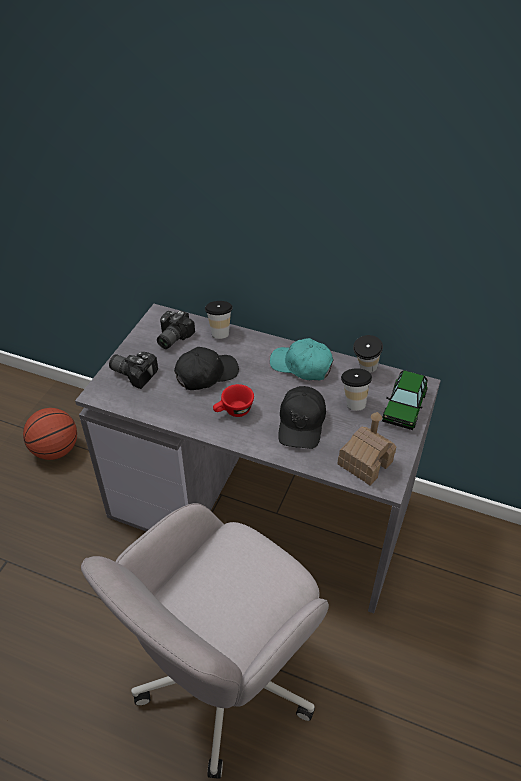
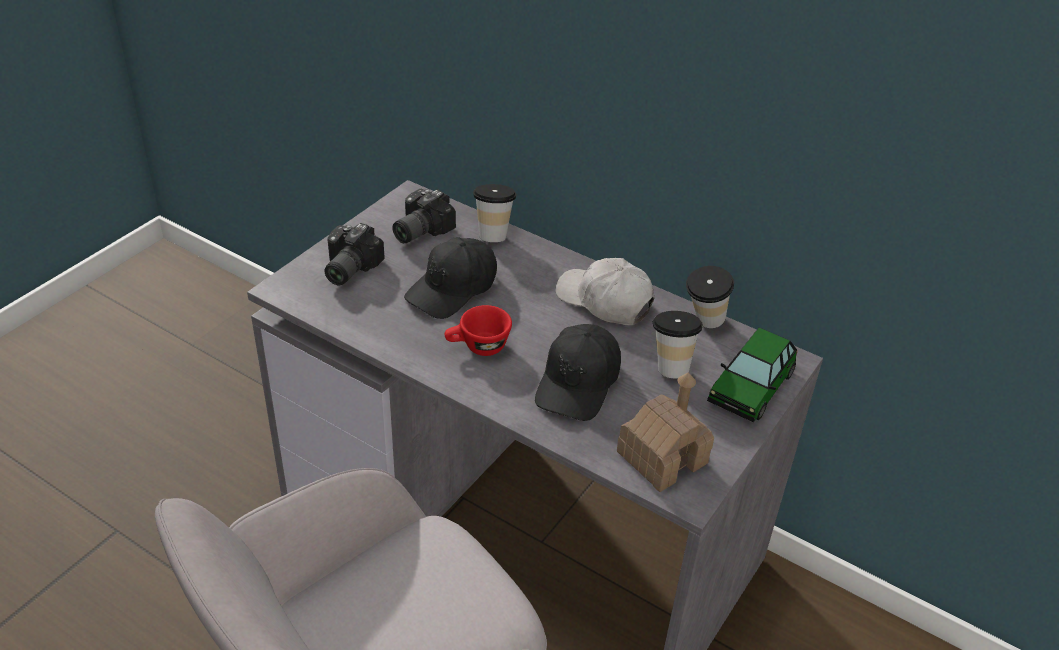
camera: 10 degrees right, 5 degrees down
(55, 450) = (235, 388): basketball -> none
(134, 372) = (346, 268): camera -> camera turned 105 degrees counterclockwise
(206, 374) = (453, 288): black cap -> black cap turned 150 degrees clockwise
(301, 366) = (604, 301): turquoise cap -> white cap

